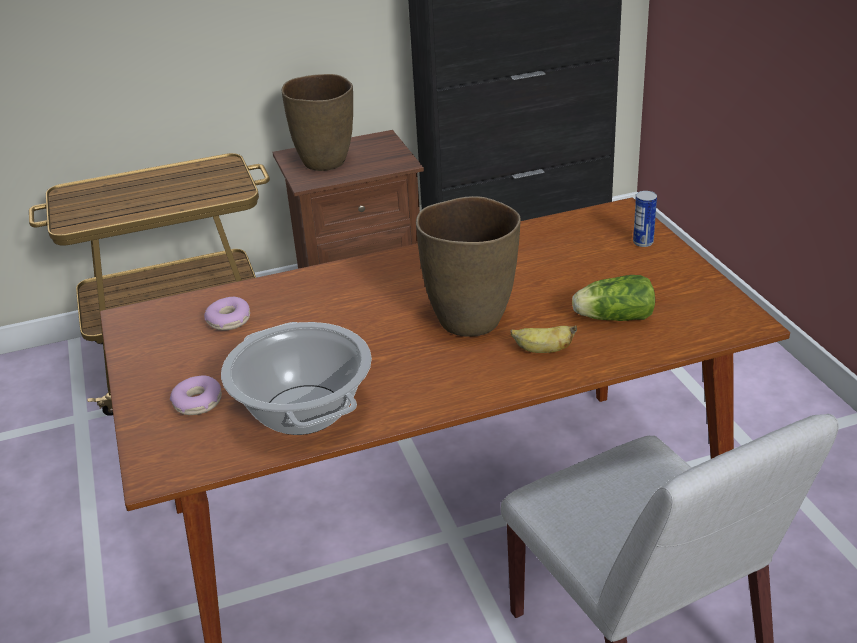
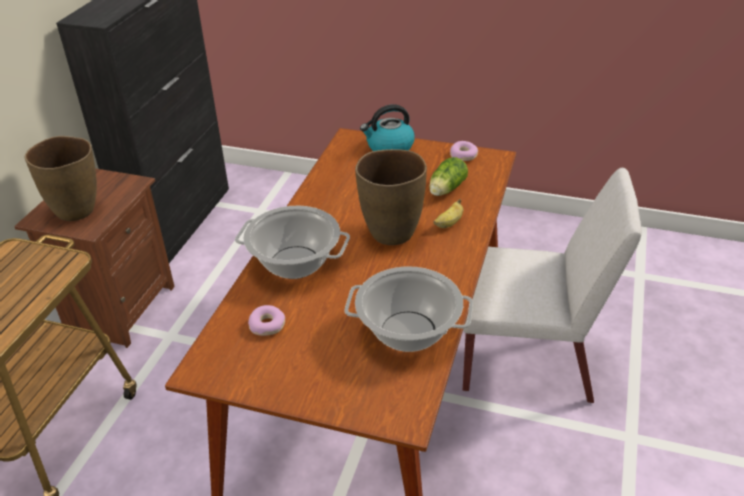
camera: 55 degrees left, 5 degrees up
(198, 403) = (349, 374): donut -> donut (463, 155)
(345, 289) = (295, 262): none -> cooking pot
(643, 242) = (389, 147): can -> kettle

